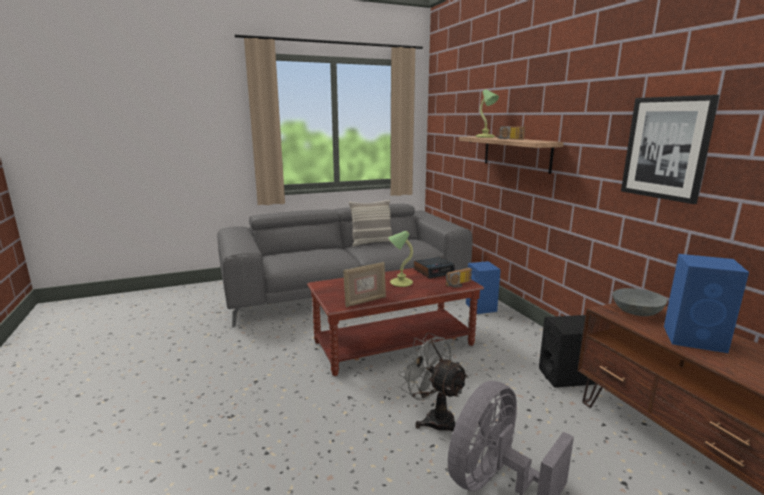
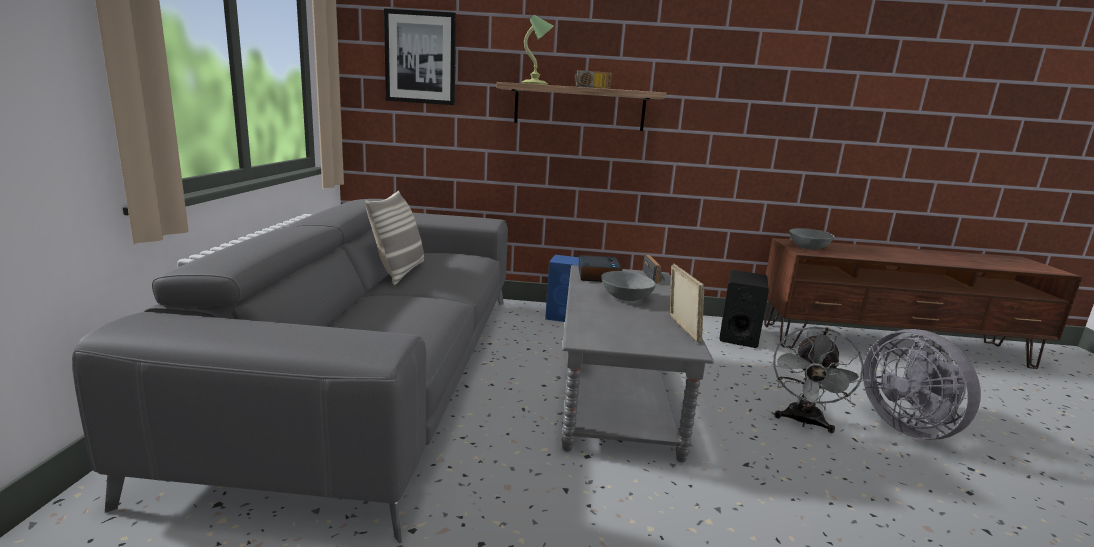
camera: 65 degrees left, 0 degrees up
(394, 343) = (617, 391): brown coffee table -> grey coffee table
(400, 283) = (625, 297): table lamp -> grey bowl
(433, 418) = (803, 422): grey fan -> grey fan turned 45 degrees counterclockwise
(666, 148) = (784, 100): picture -> picture (420, 58)
(695, 339) = (863, 252): blue speaker -> none

